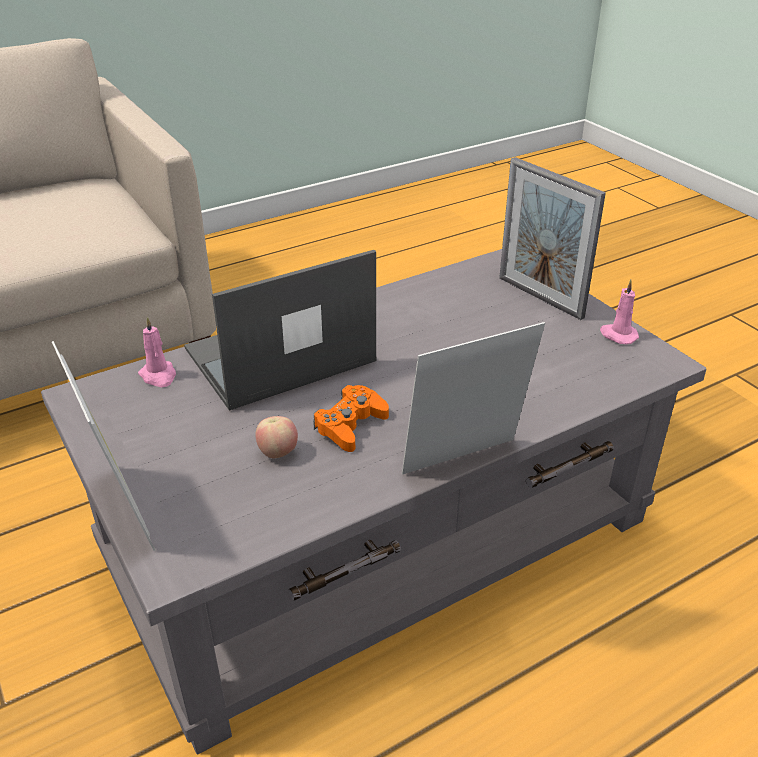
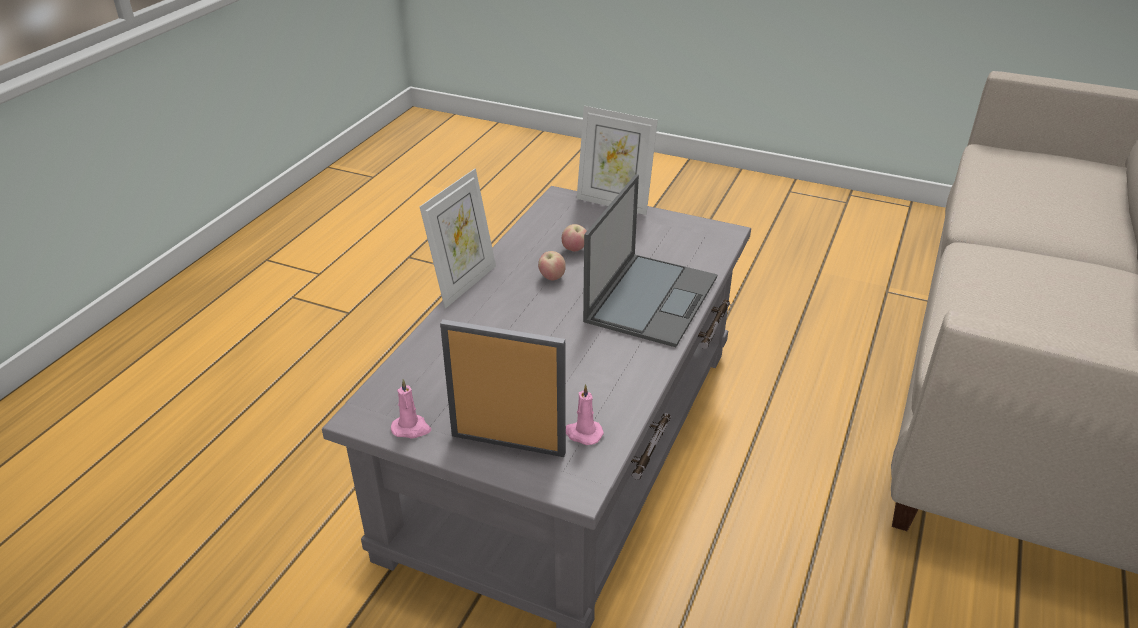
camera: 145 degrees right, 0 degrees up
(159, 376) = (702, 258): pink candle -> pink candle (583, 433)
(350, 425) = (552, 277): orange game controller -> apple

